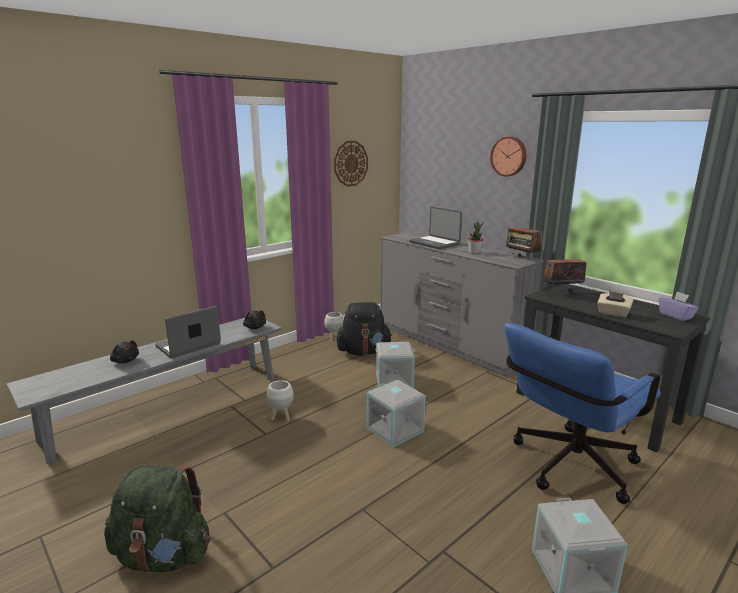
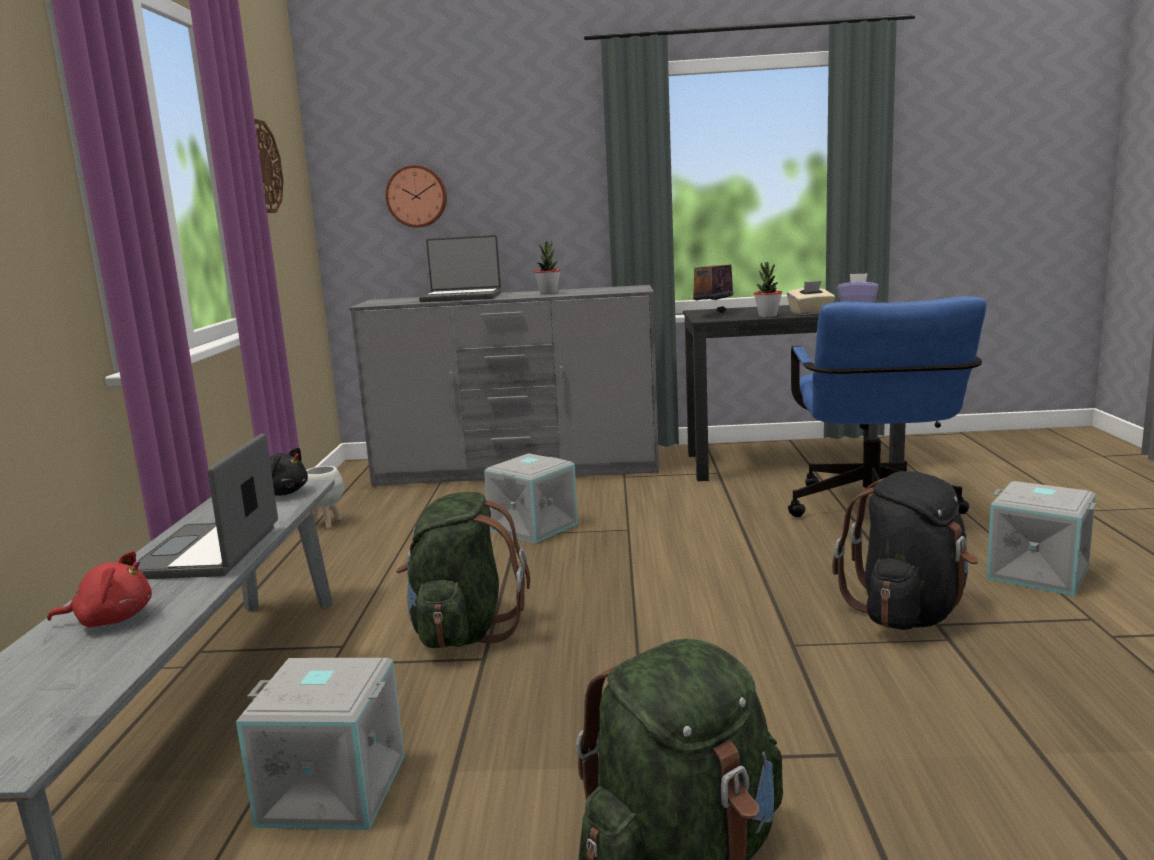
camera: 45 degrees left, 5 degrees down
(125, 361) = (111, 619): black plush toy -> red plush toy
(281, 417) = (463, 631): white planter -> green backpack
(364, 352) = (414, 518): black backpack -> black backpack (908, 613)
(396, 429) = (651, 565): grey storage box -> grey storage box (335, 788)
(509, 156) = (545, 139): wall clock -> wall clock (417, 196)
(521, 258) = (624, 287): radio -> none
(579, 306) = (767, 316): none -> potted plant

